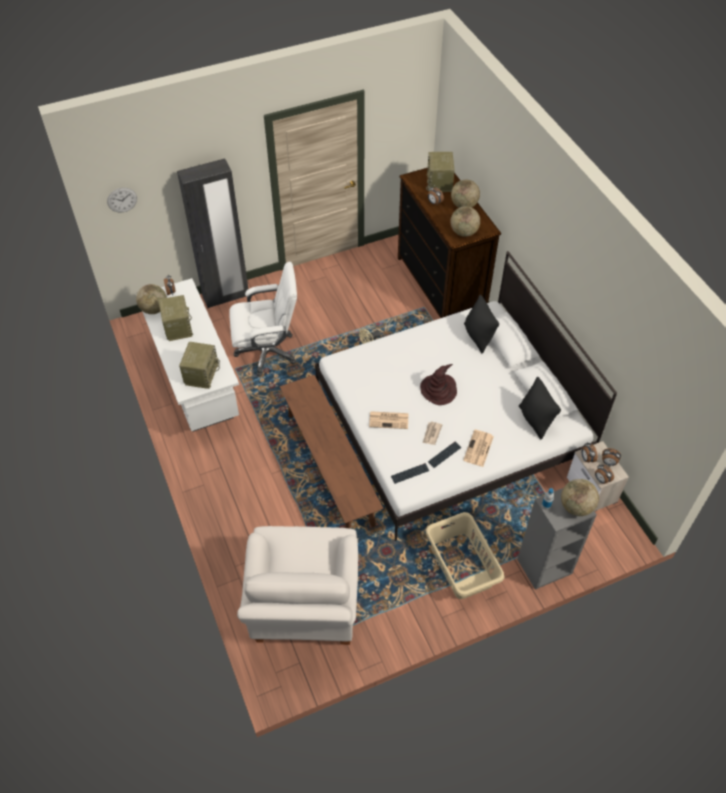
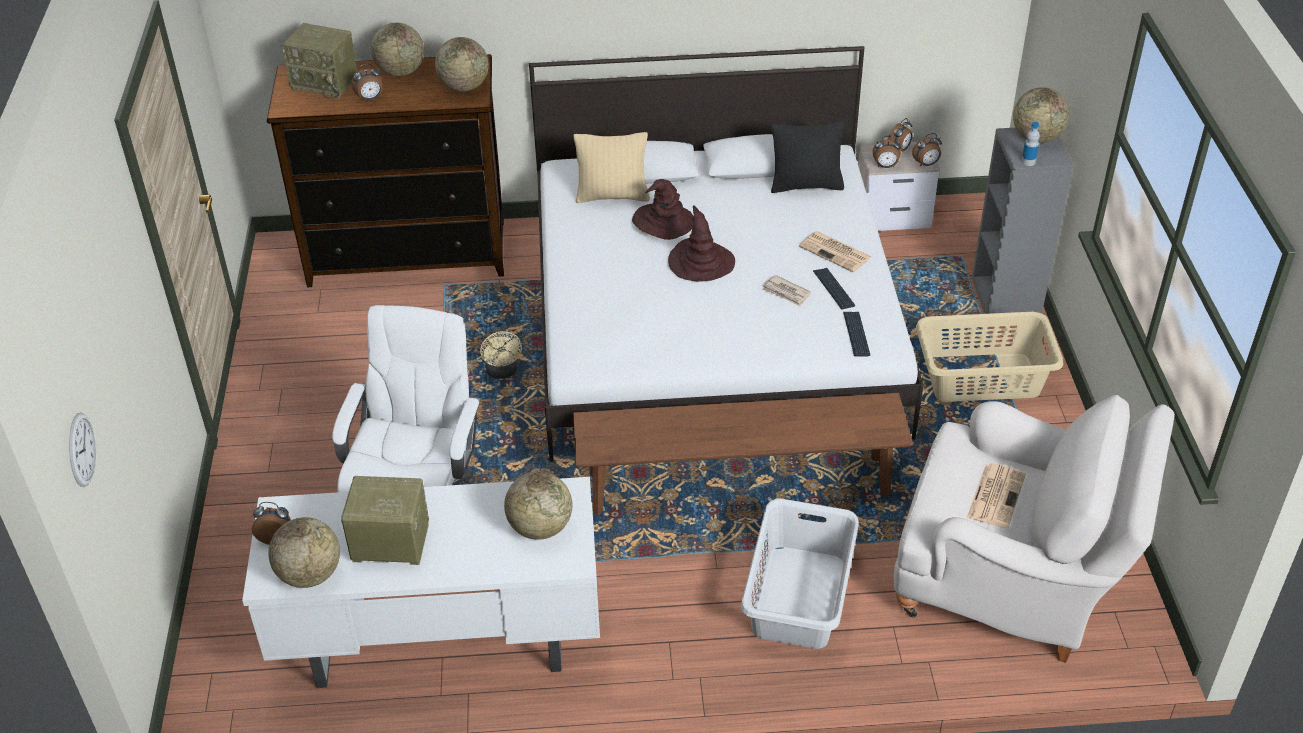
camera: 70 degrees left, 10 degrees down
(201, 374) = (540, 527): radio -> globe
(226, 296) = (226, 548): black wardrobe -> none
(263, 511) = (797, 597): none -> grey laundry basket
(389, 420) = (737, 331): newspaper -> newspaper (996, 495)
(465, 364) = (663, 222): none -> brown hat
(478, 337) = (612, 196): black pillow -> beige pillow

